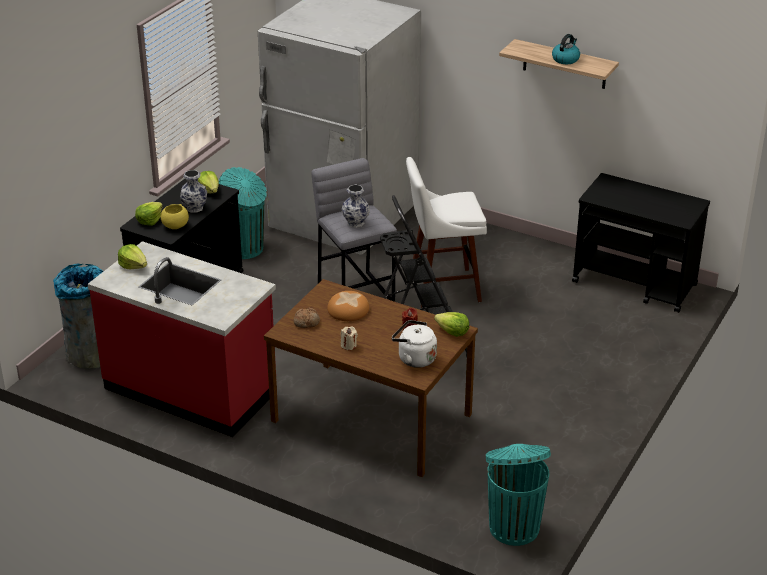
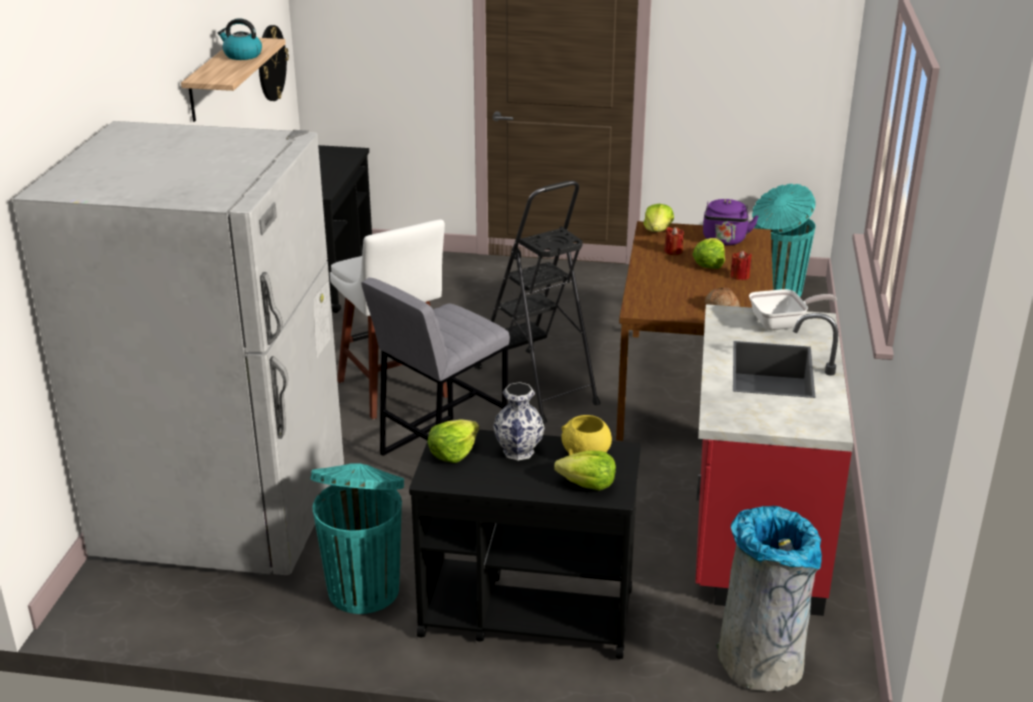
camera: 110 degrees left, 5 degrees down
(133, 266) = (770, 416): lettuce -> lettuce (709, 263)
(227, 304) = (782, 323): none -> frying pan
(348, 309) = (671, 289): bread -> none
(348, 345) = (739, 276): beige candle -> red candle
(355, 223) = (462, 323): vase -> none
(414, 358) = (724, 241): white kettle -> purple kettle
(679, 113) = (271, 63): none -> wall clock

